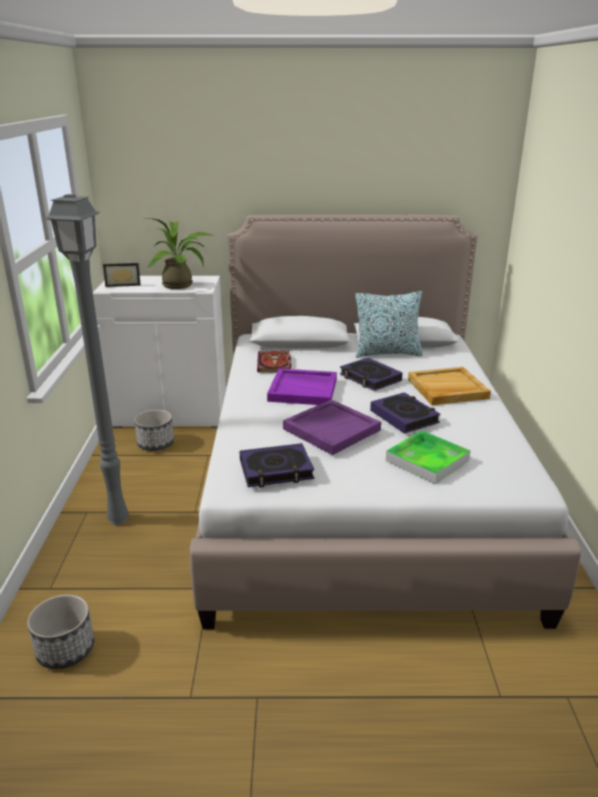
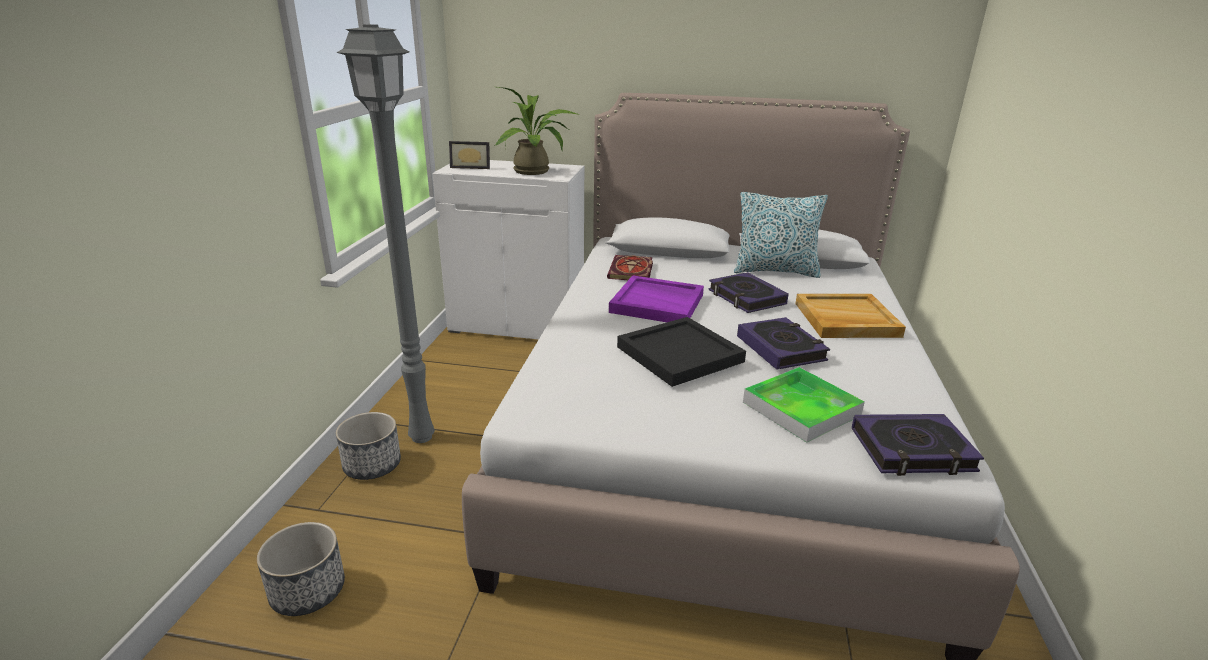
camera: 10 degrees right, 0 degrees up
(156, 444) = (491, 354): planter -> planter (372, 465)
(276, 470) = (592, 398): book -> book (912, 451)
(331, 429) = (680, 354): purple tray -> black tray

